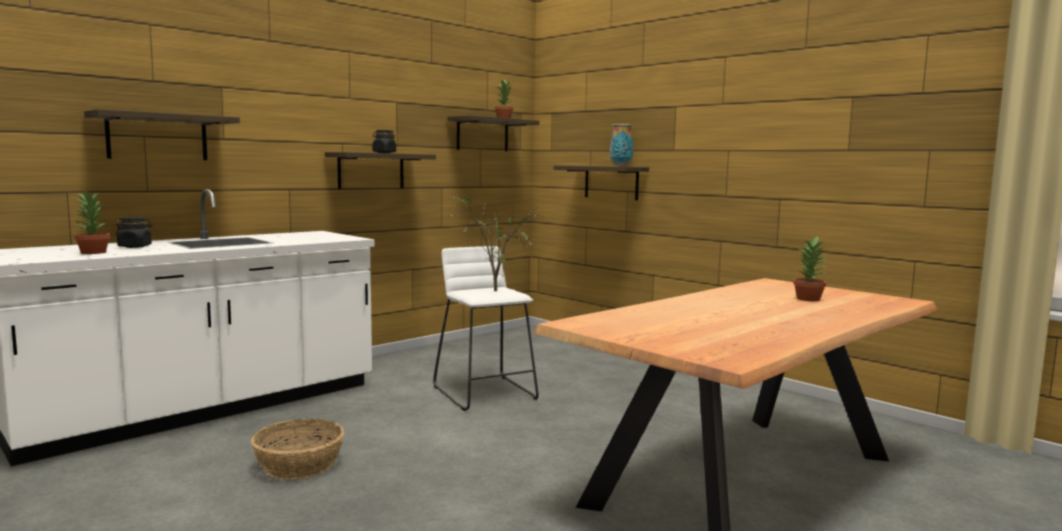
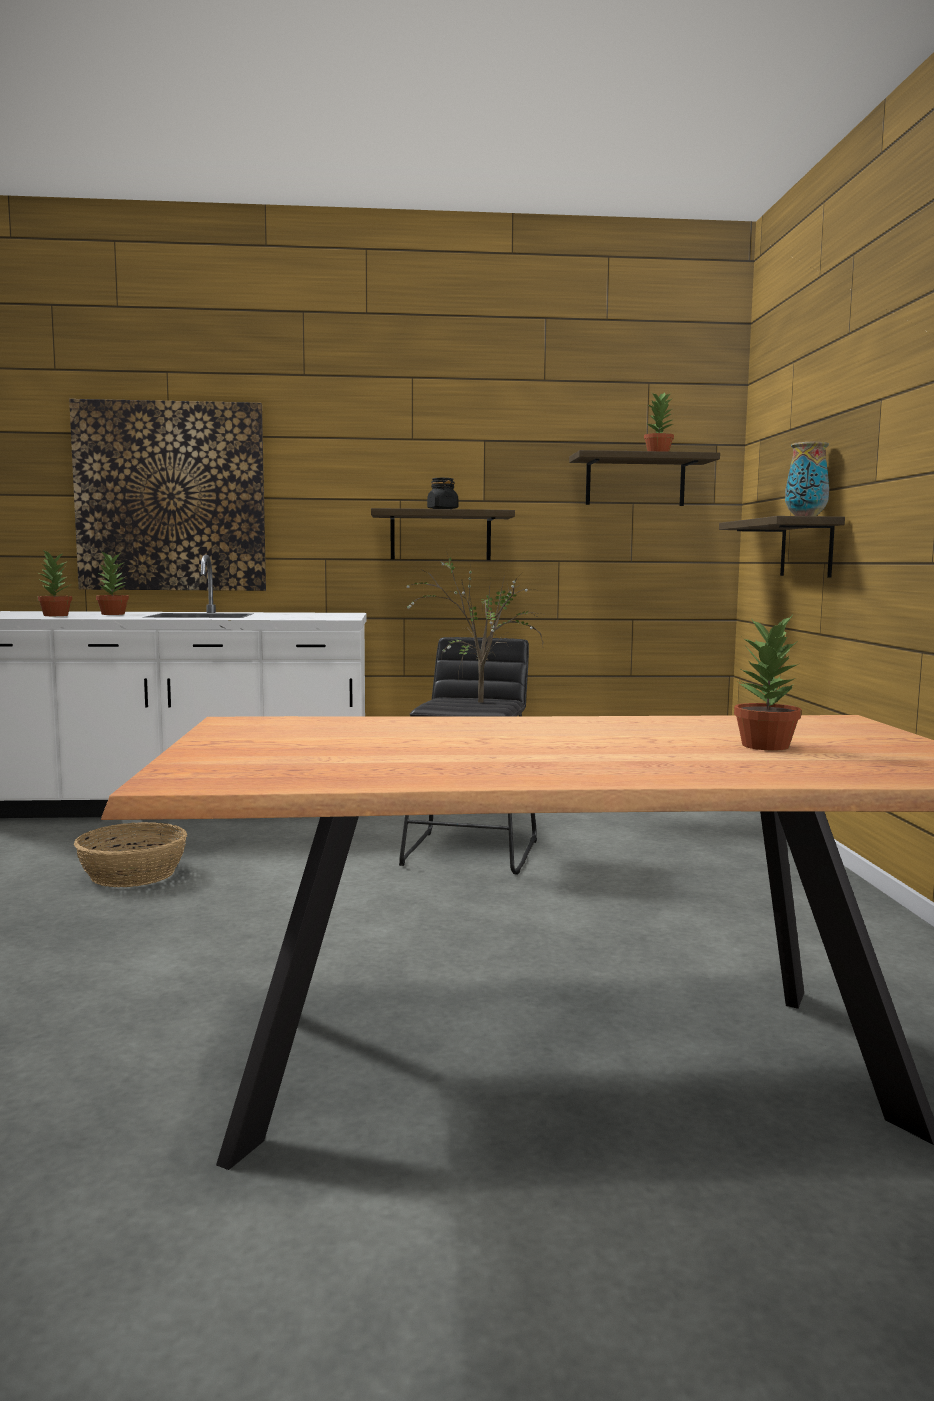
camera: 40 degrees right, 0 degrees up
(135, 246) = (112, 614): black jar -> potted plant
(157, 137) = (170, 497): shelf -> picture
(486, 392) = (471, 852): white stool -> black stool

